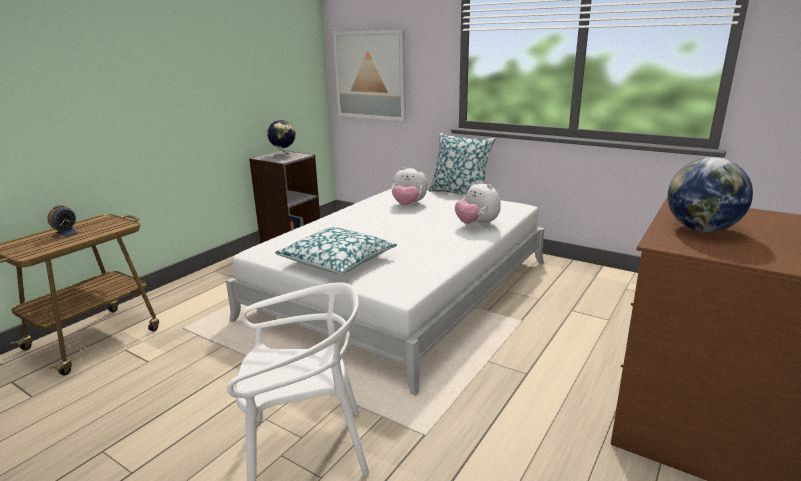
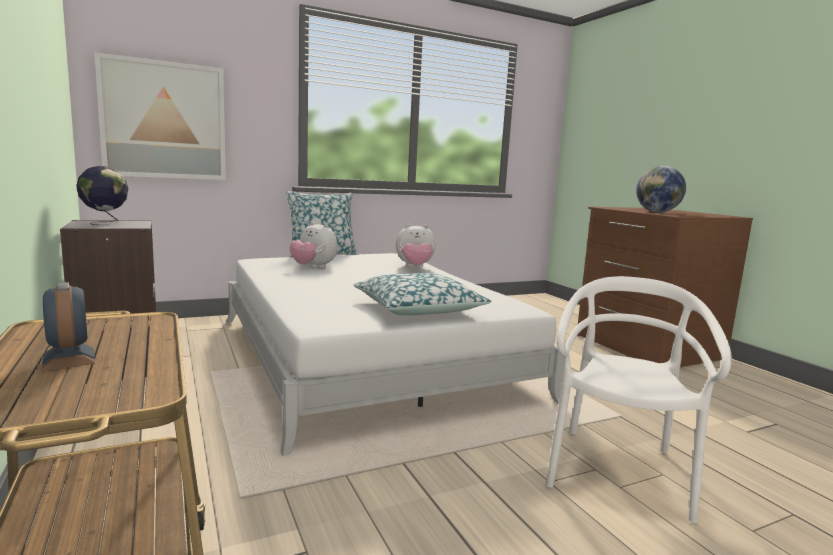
camera: 60 degrees left, 10 degrees down
(408, 205) = (313, 267): plush toy -> plush toy turned 75 degrees clockwise

